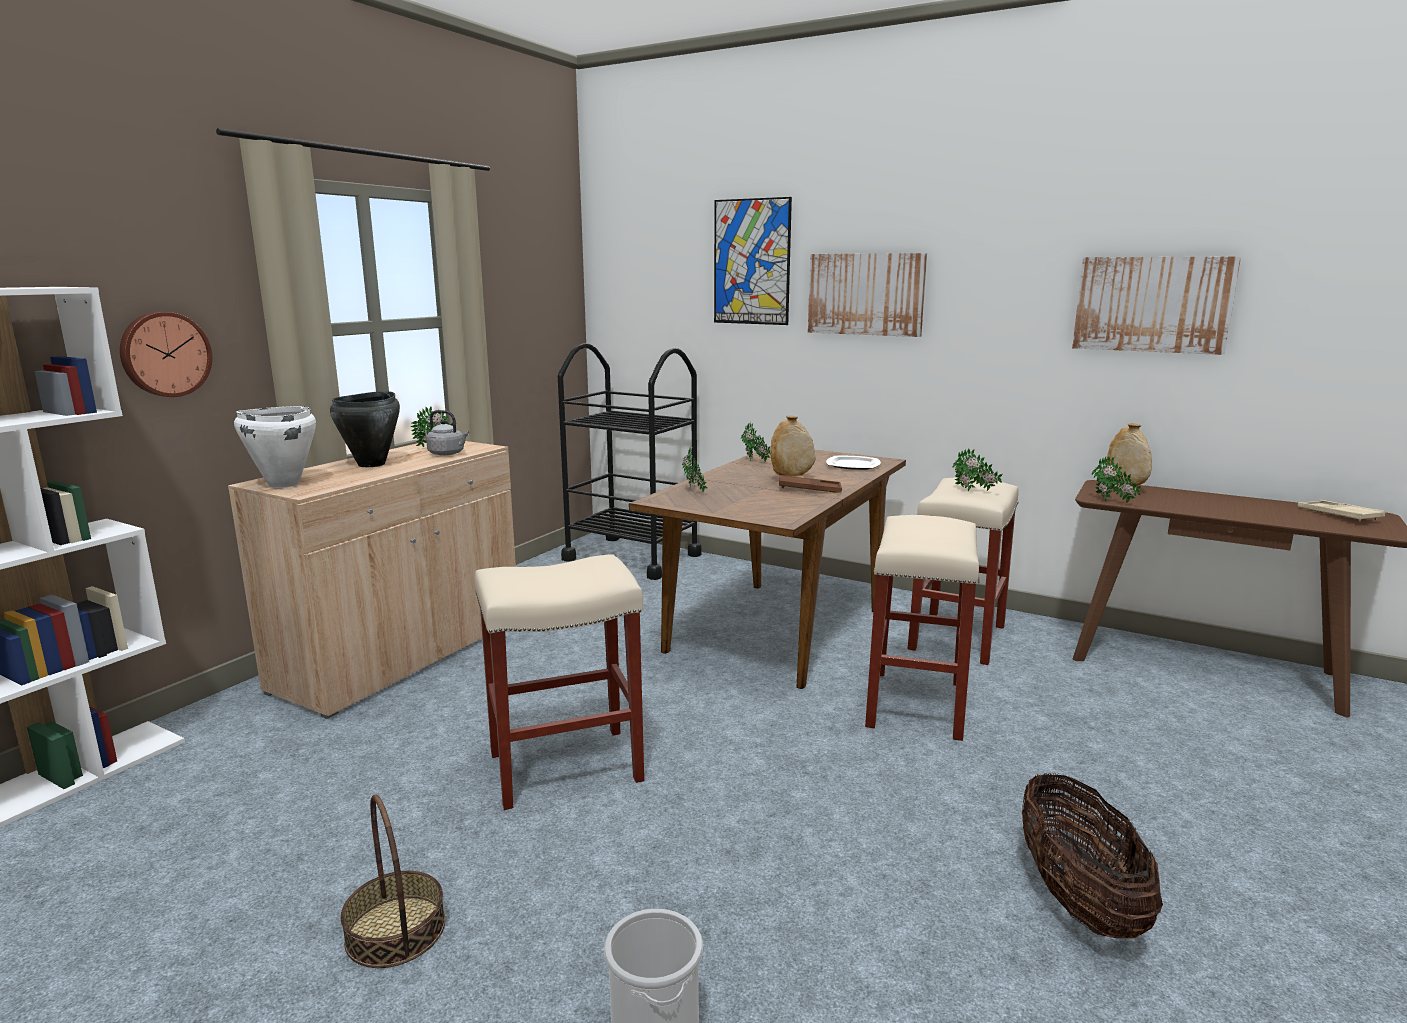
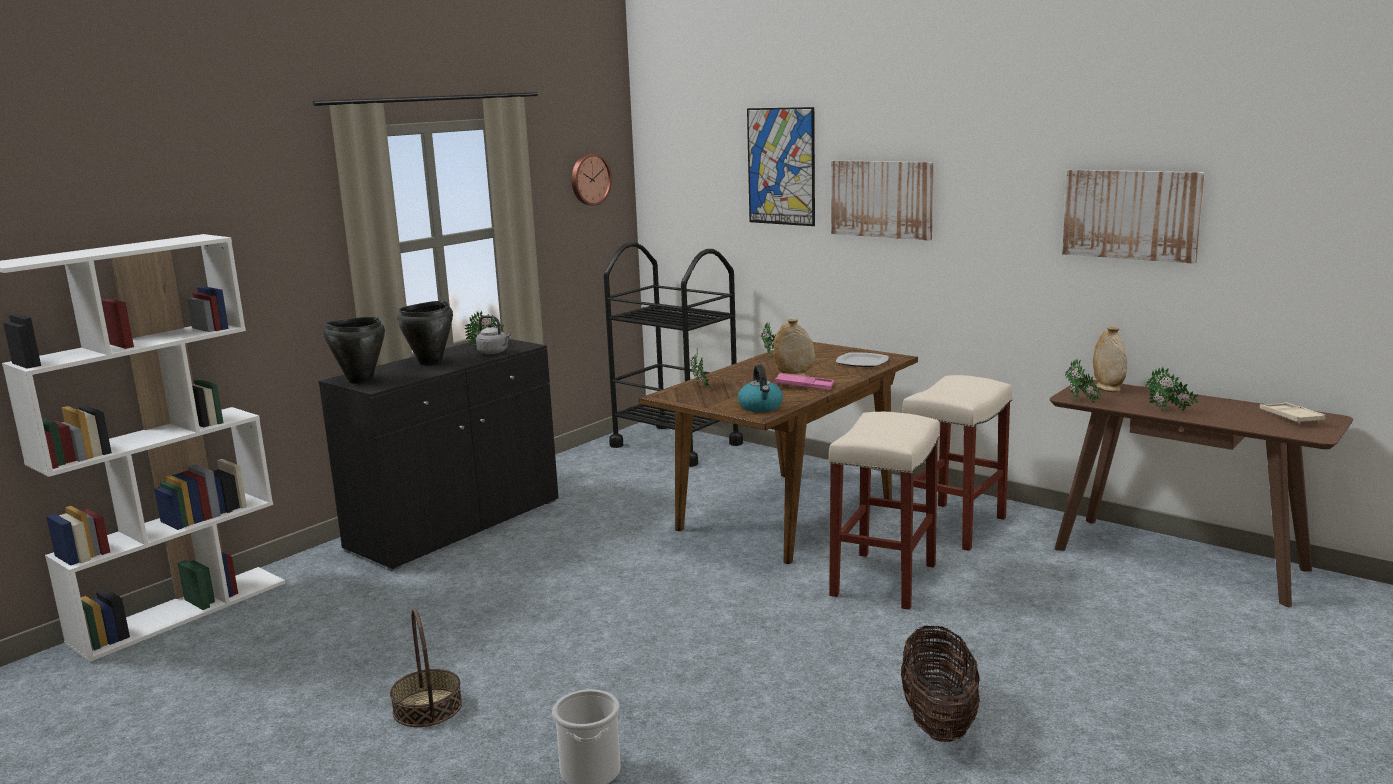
camera: 10 degrees right, 0 degrees up
(164, 354) = (273, 278): wall clock -> wall clock (589, 179)
(283, 484) = (359, 381): white cooking pot -> black cooking pot
(402, 655) = (456, 525): beige cabinet -> black cabinet
(567, 766) = (572, 613): beige stool -> none
(776, 511) = (761, 407): none -> kettle
(809, 489) = (804, 386): brown tray -> pink tray
(974, 491) = (961, 389): potted plant -> potted plant (1169, 411)

